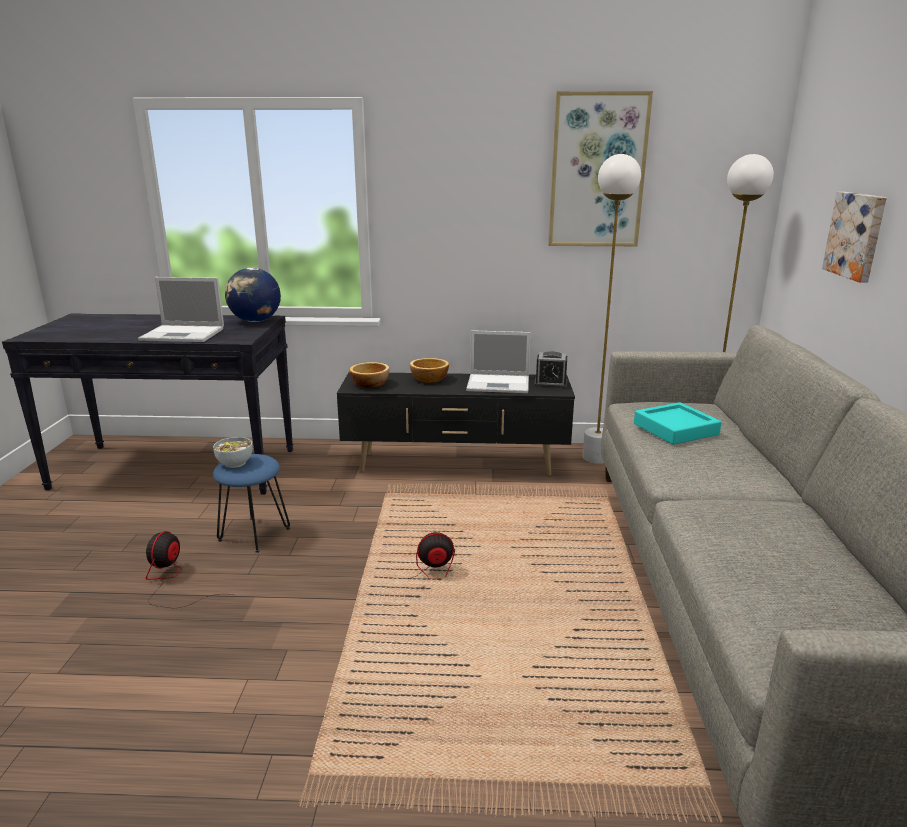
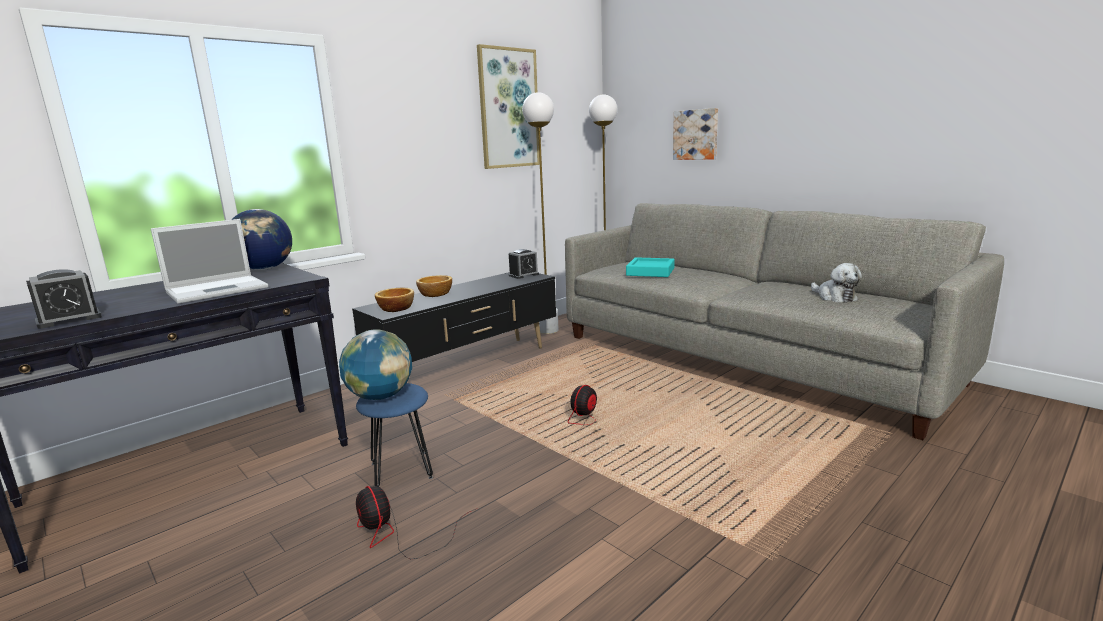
camera: 45 degrees left, 5 degrees down
(83, 336) = (69, 319): none -> alarm clock
(234, 463) = (380, 396): bowl -> globe
(499, 384) = (493, 283): laptop -> none
(803, 574) = (834, 297): none -> plush toy

